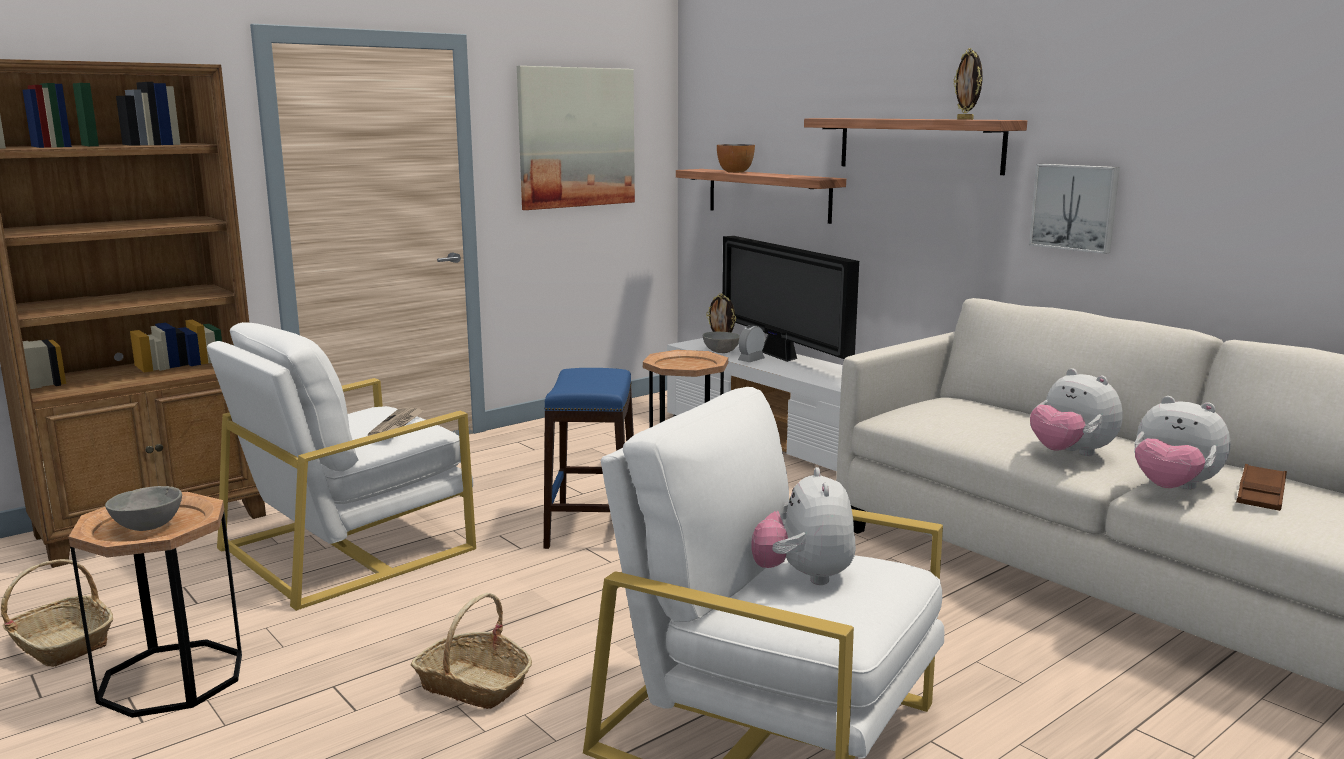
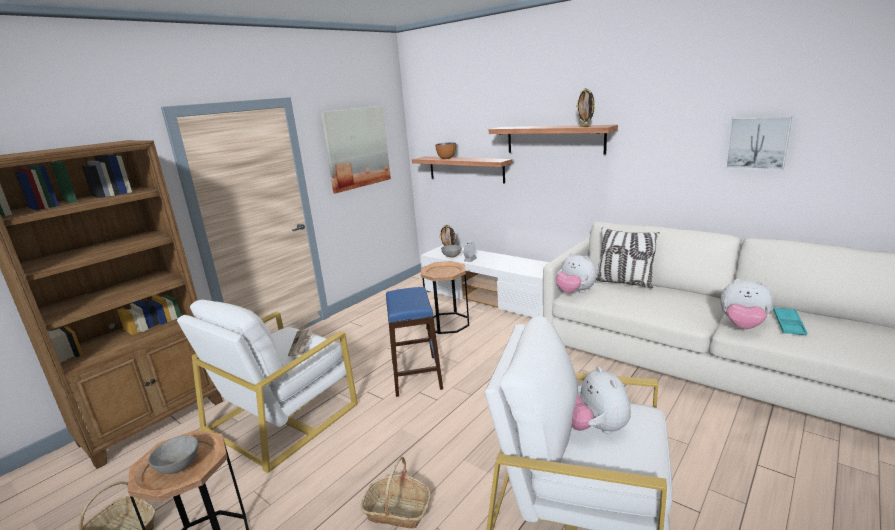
camera: 10 degrees left, 5 degrees up
(780, 356) = (484, 255): television -> none
(998, 410) = (624, 283): none -> pillow
(1071, 453) = (679, 309): plush toy -> plush toy (575, 292)
(1075, 207) = (648, 170): picture -> picture (757, 143)
(1260, 494) = (788, 324): brown tray -> turquoise tray

